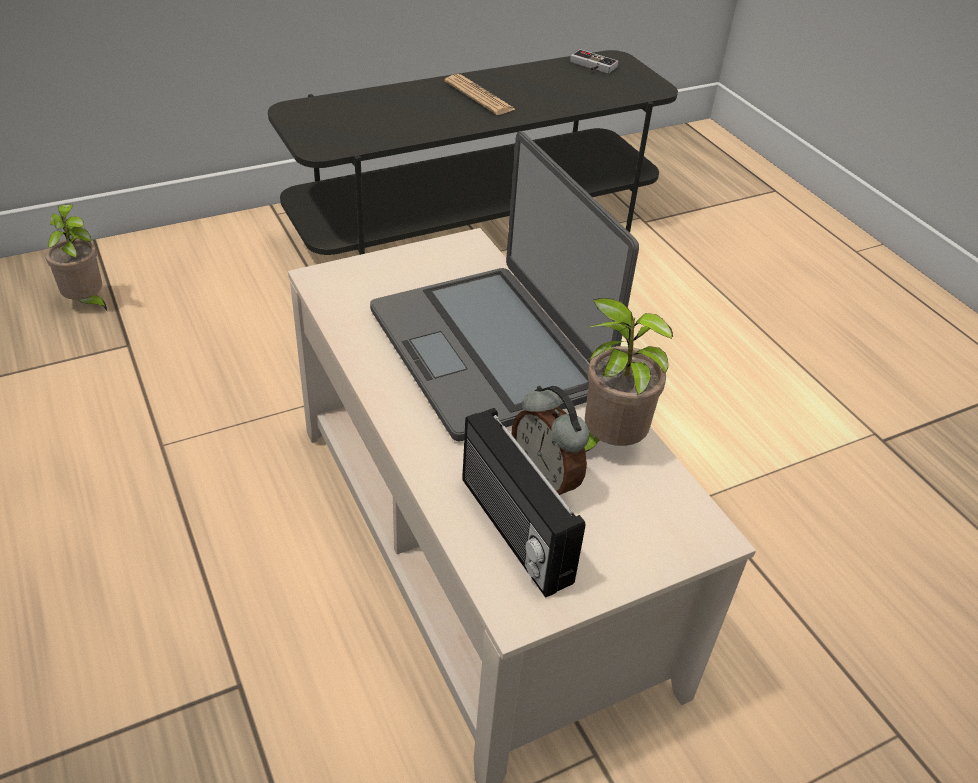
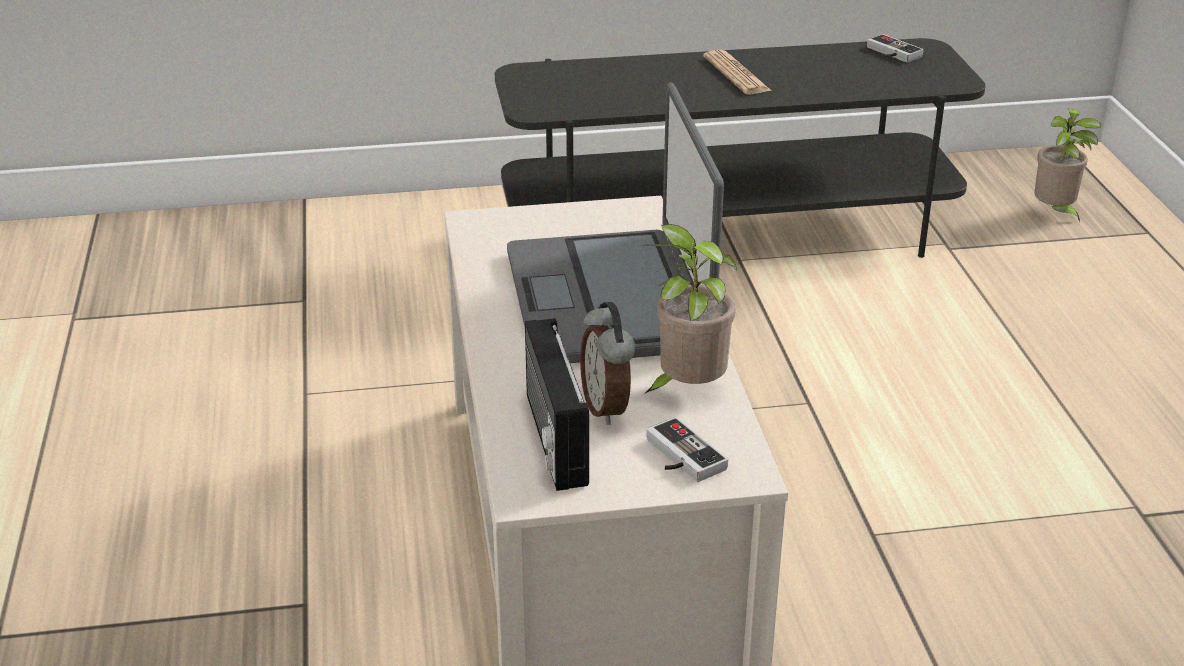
camera: 20 degrees right, 10 degrees down
(87, 303) = (277, 257): potted plant -> potted plant (1055, 213)
(640, 528) = (679, 457): none -> game controller

